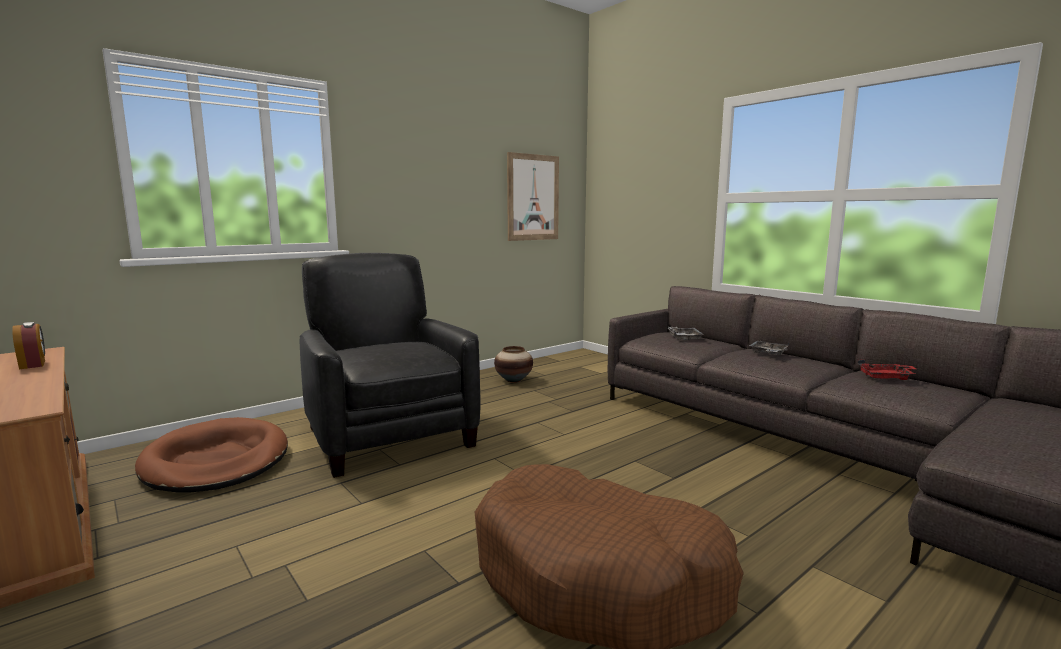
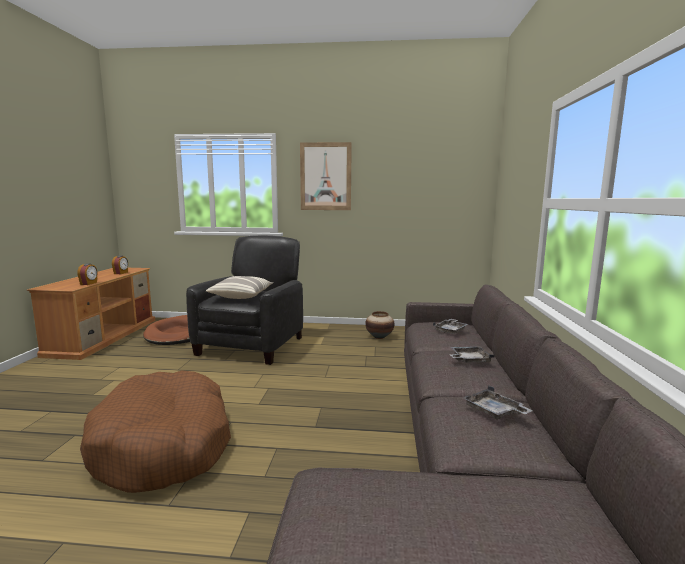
camera: 45 degrees right, 0 degrees up
(42, 393) = (89, 283): none -> alarm clock
(396, 353) = (241, 296): none -> pillow
(533, 197) = (434, 199): picture -> picture (325, 176)
(886, 377) = (494, 412): red tray -> grey tray

